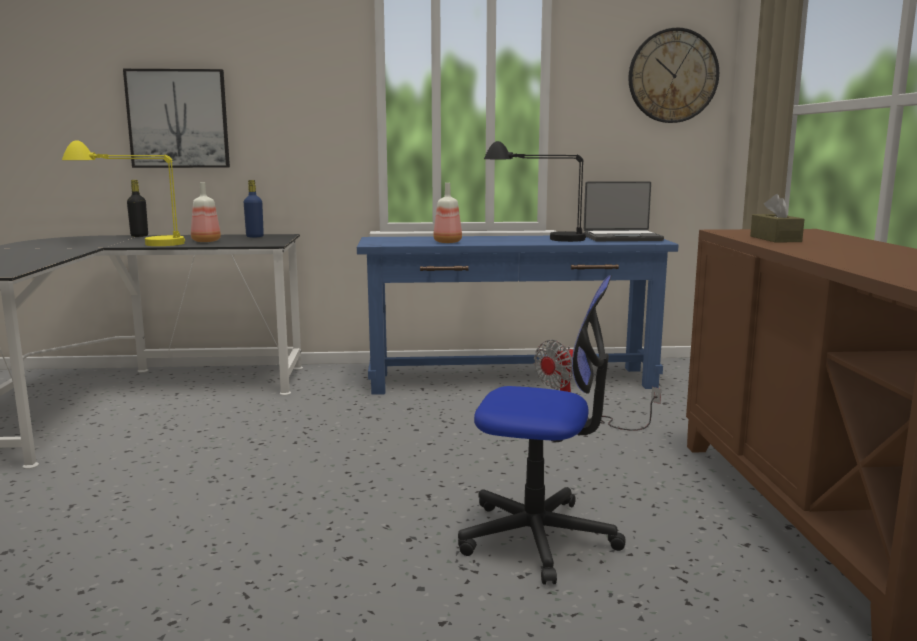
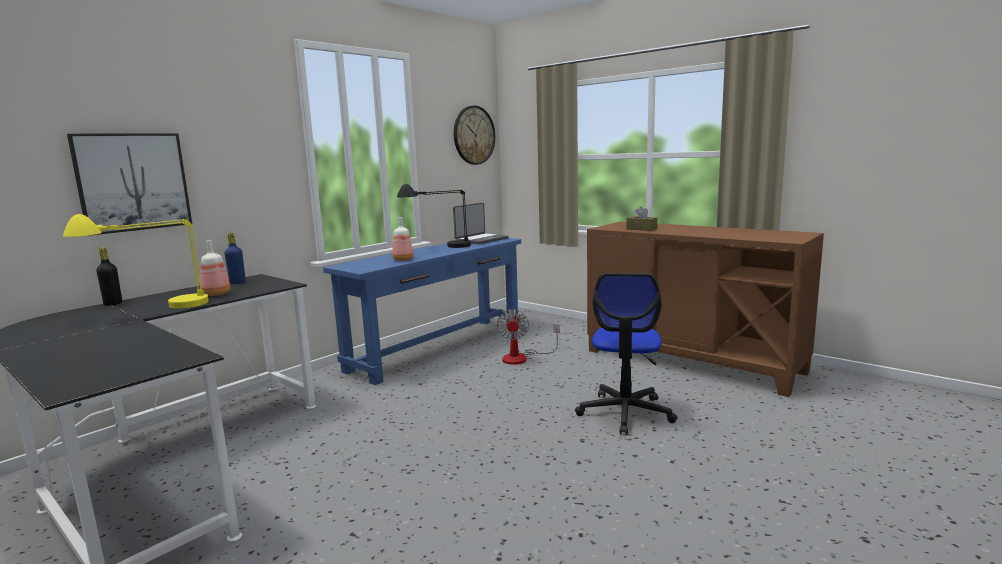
camera: 45 degrees left, 0 degrees up
(538, 538) = (625, 413): office chair -> office chair turned 135 degrees clockwise

